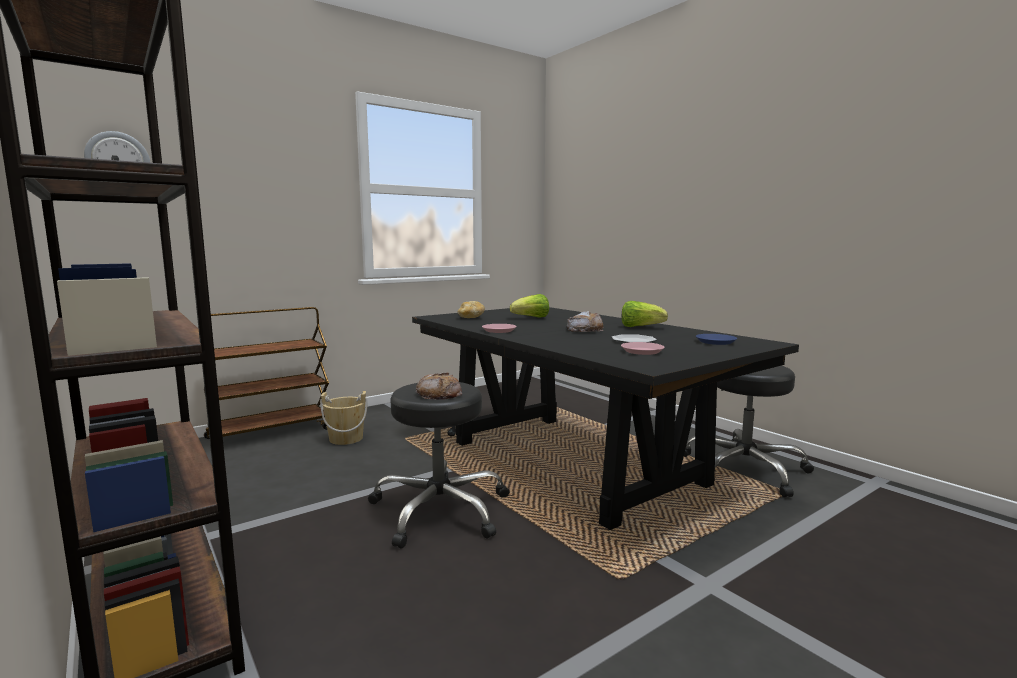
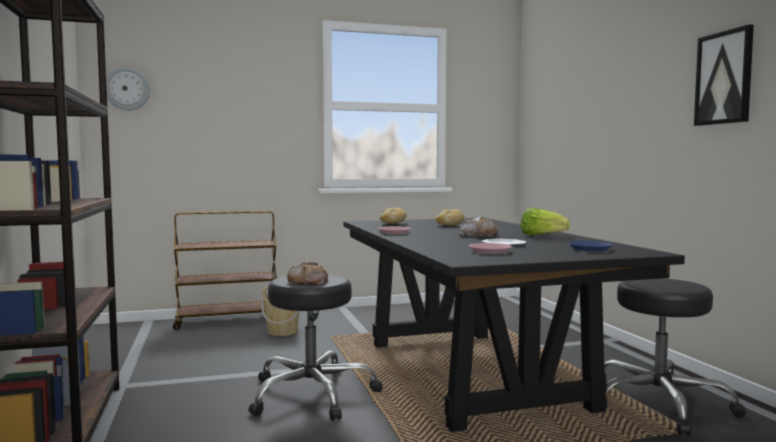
camera: 20 degrees right, 5 degrees down
(531, 318) = (450, 225): lettuce -> bread
(781, 180) = (724, 78): none -> picture

